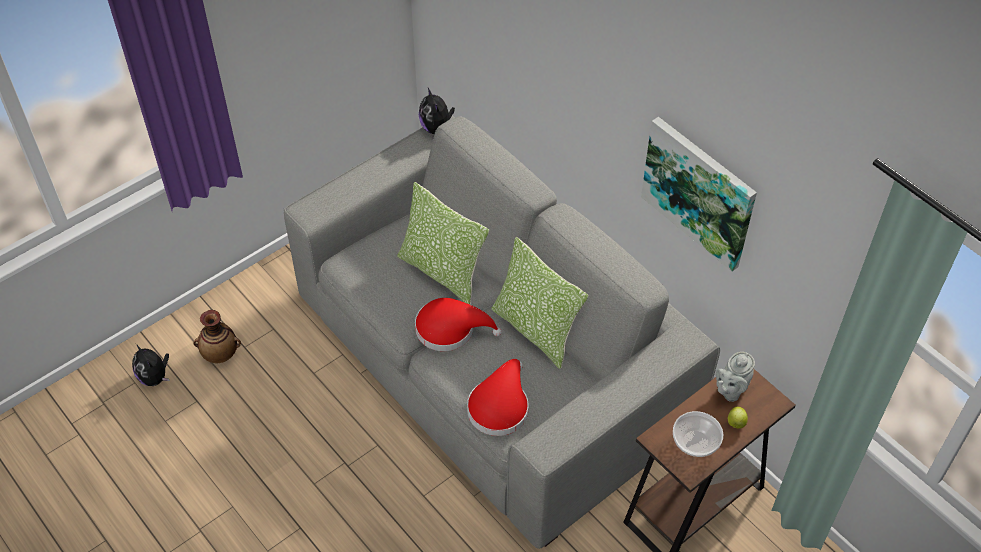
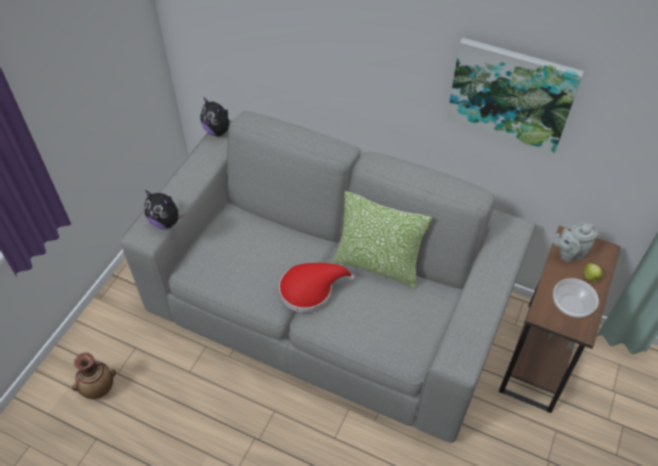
camera: 25 degrees left, 0 degrees up
(155, 377) = (47, 433): plush toy -> plush toy (166, 221)
(442, 272) = (277, 246): pillow -> none
(499, 405) = (387, 338): red hat -> none
(730, 390) = (569, 253): grey teapot -> grey teapot turned 60 degrees clockwise

